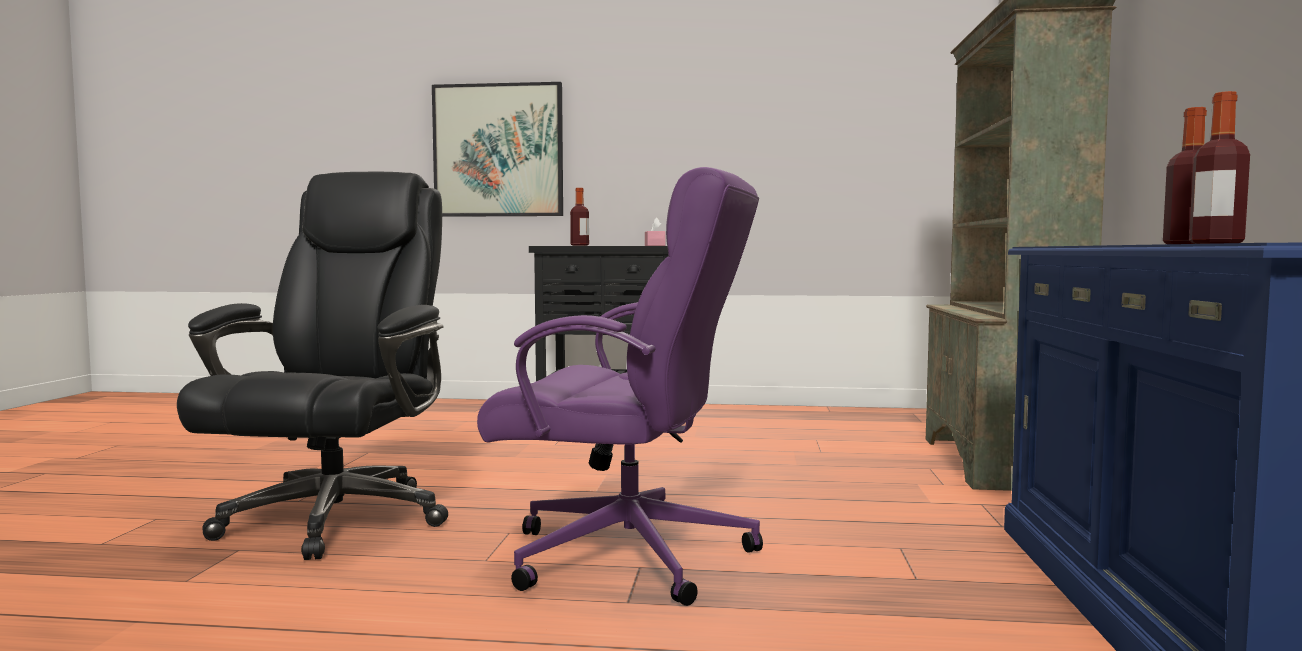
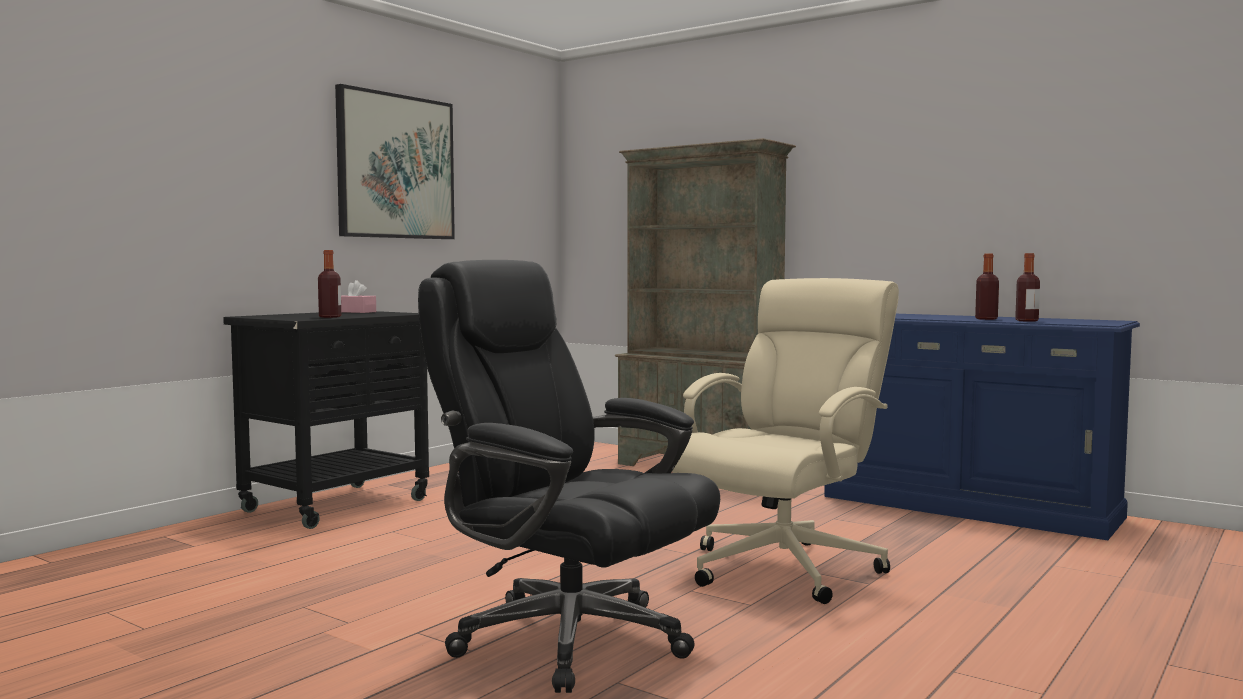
camera: 60 degrees left, 0 degrees up
(498, 150) = (141, 189): picture -> picture (396, 167)
(628, 554) = (782, 569): purple office chair -> beige office chair

